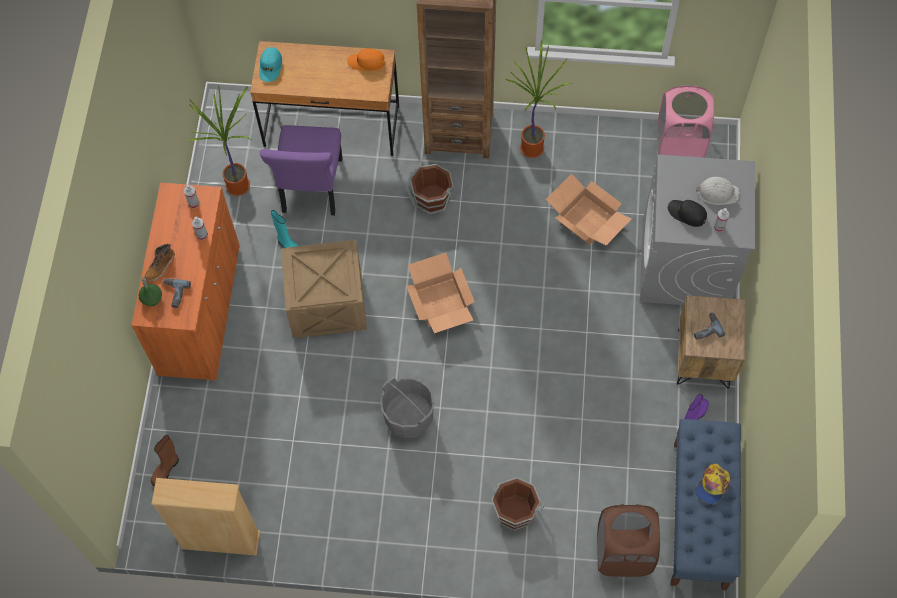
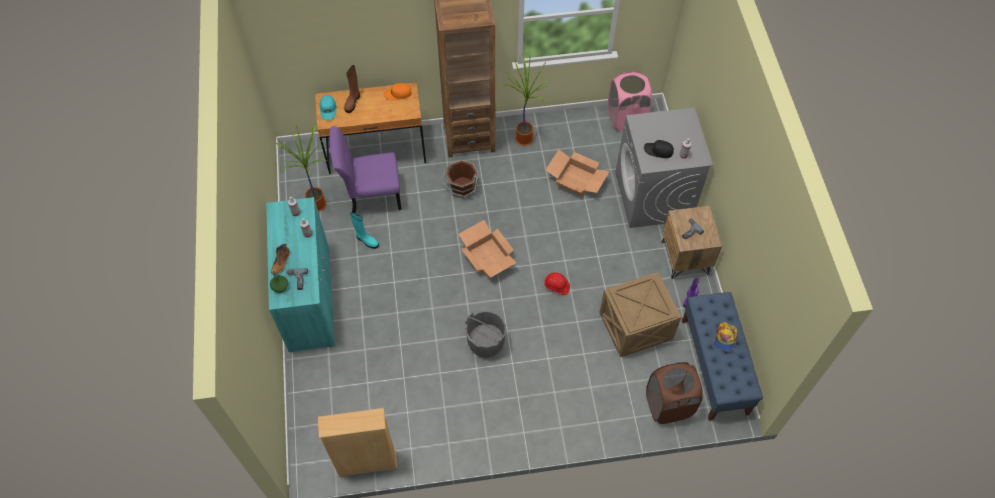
camera: 15 degrees left, 5 degrees down
(166, 469) = (312, 420): brown boot -> brown boot (353, 102)
(200, 310) = (310, 298): orange cabinet -> turquoise cabinet
(311, 188) = (372, 196): purple chair -> purple chair turned 90 degrees clockwise
(326, 304) = (403, 275): crate -> crate (634, 326)
(515, 510) = (582, 392): brown bucket -> none
(520, 361) = (556, 286): none -> red hard hat
(717, 193) = (675, 133): white hard hat -> none

